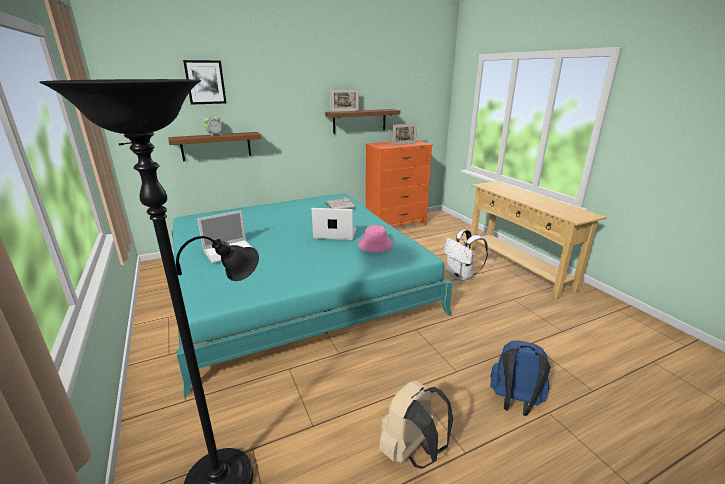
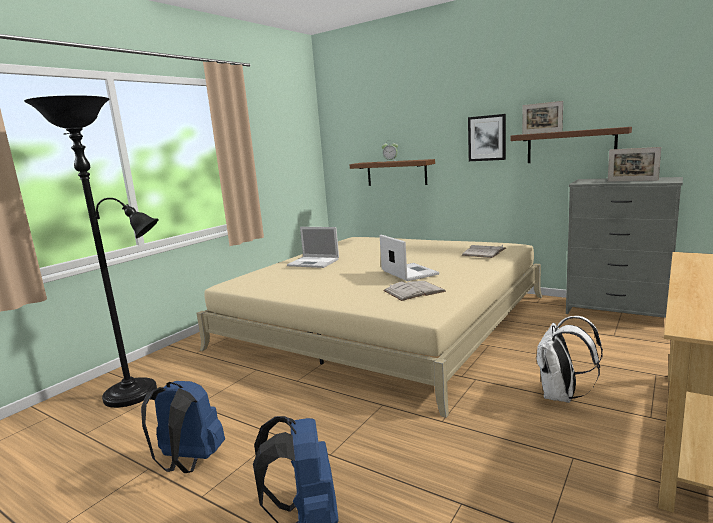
camera: 60 degrees right, 10 degrees down
(205, 82) = (392, 110): picture -> picture (487, 138)
(294, 282) = (383, 322): turquoise bed -> beige bed
(375, 245) = (414, 291): pink hat -> white book
(396, 224) = (617, 312): orange dresser -> grey dresser
(411, 452) = (189, 462): beige backpack -> blue backpack

